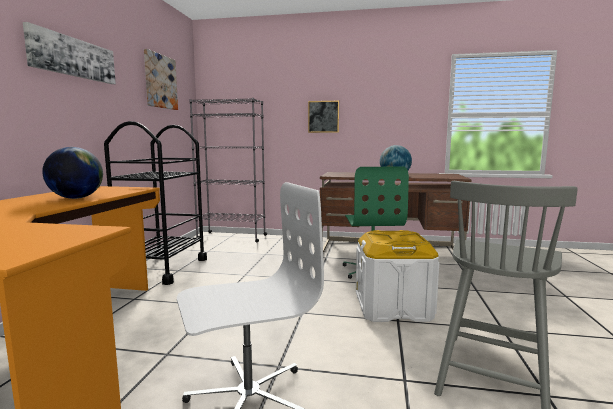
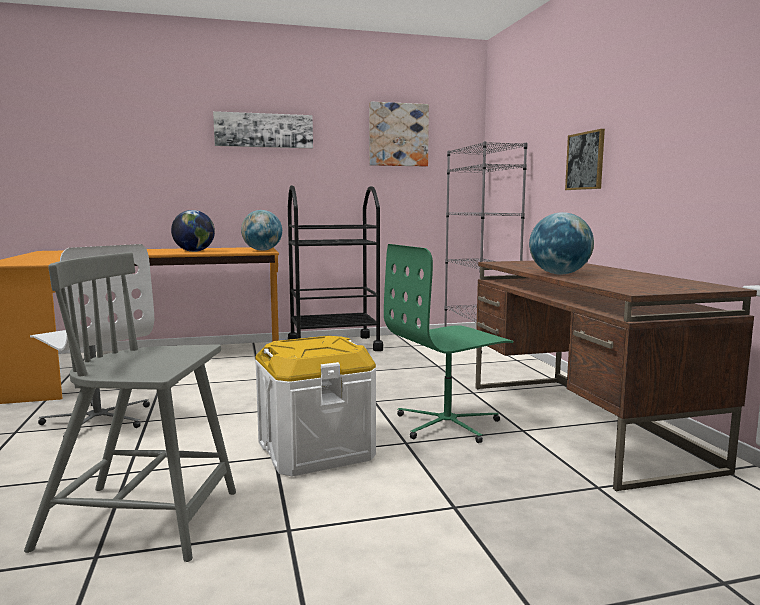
camera: 65 degrees right, 0 degrees up
(130, 188) = (262, 250): none -> globe

